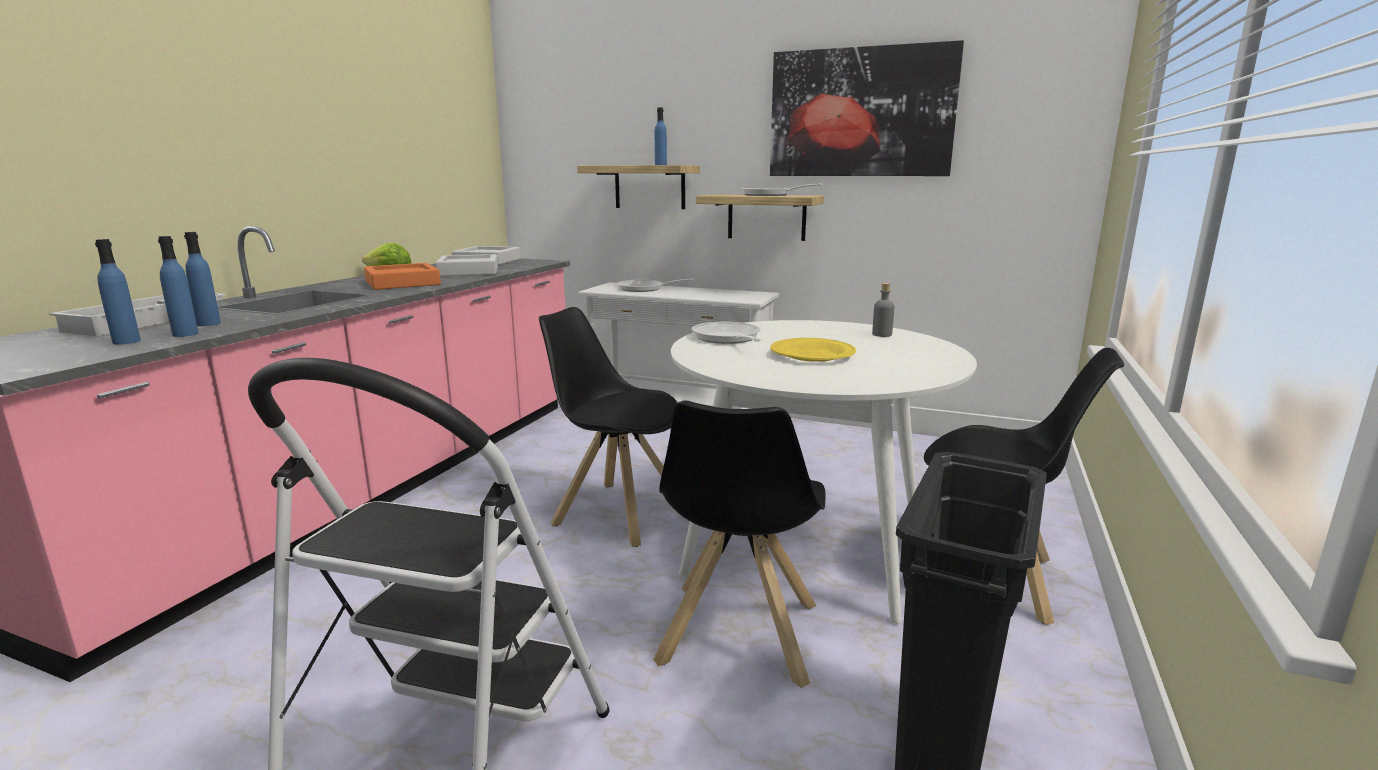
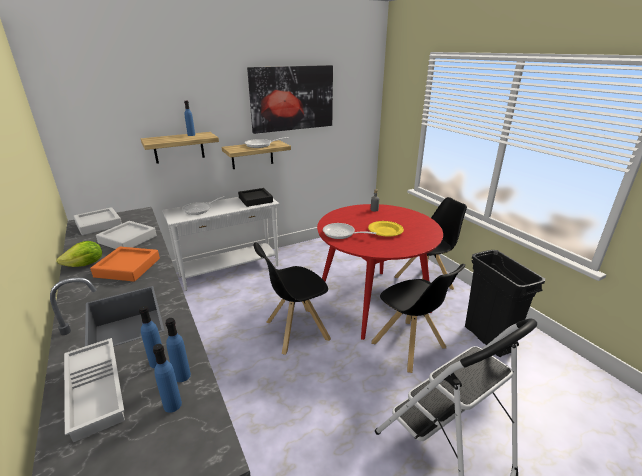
camera: 50 degrees left, 10 degrees up
(737, 295) = (255, 200): none -> black tray
(807, 545) = (373, 302): white dining table -> red dining table

